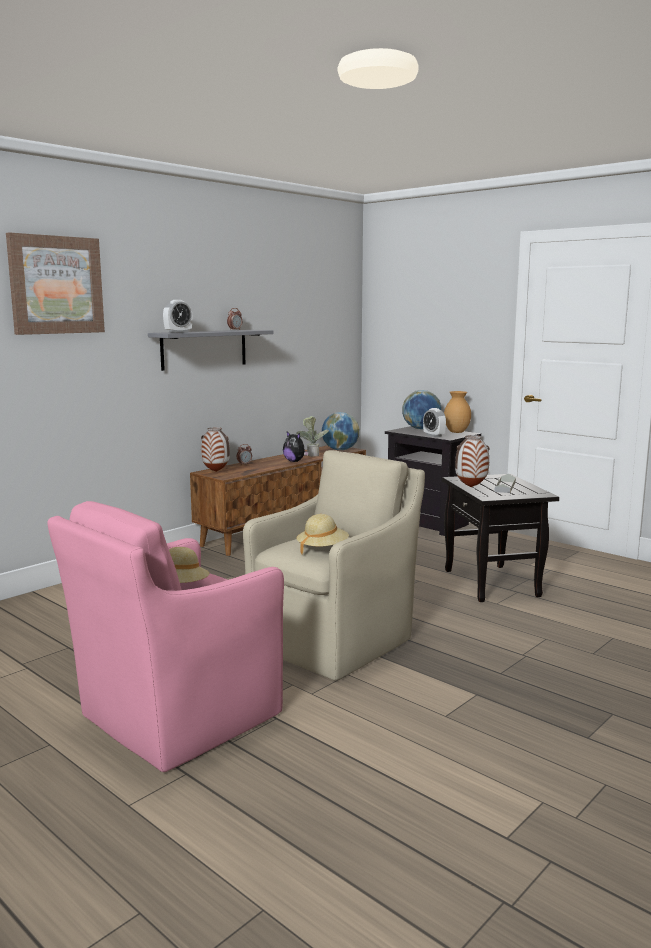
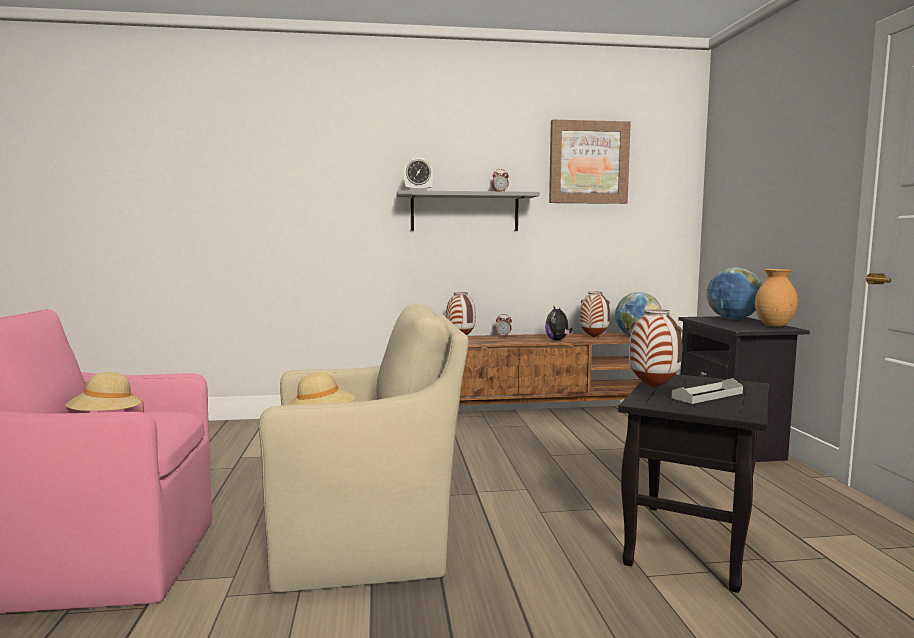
camera: 40 degrees right, 5 degrees down
(56, 285) = (300, 146): picture -> picture (588, 162)
(312, 455) = (593, 337): potted plant -> vase
(434, 435) = (727, 326): alarm clock -> none

